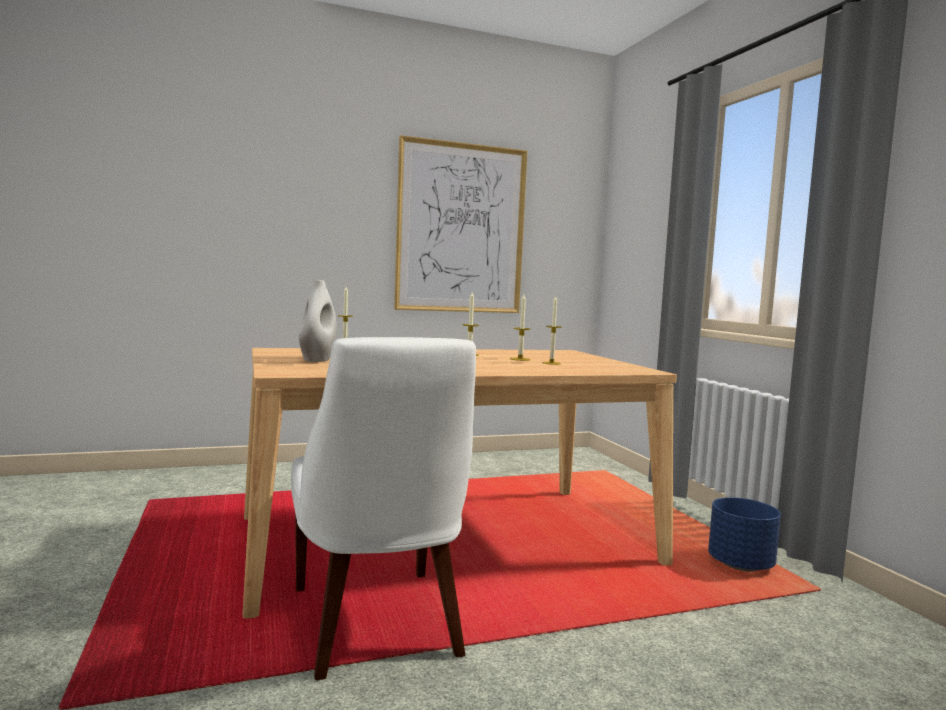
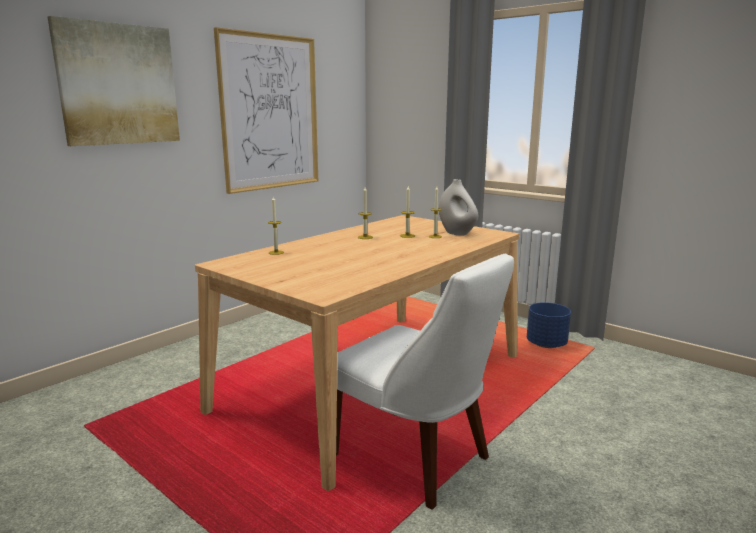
camera: 30 degrees left, 10 degrees up
(286, 186) = (118, 84): none -> picture
(317, 360) = (295, 271): white vase -> white vase (457, 233)

